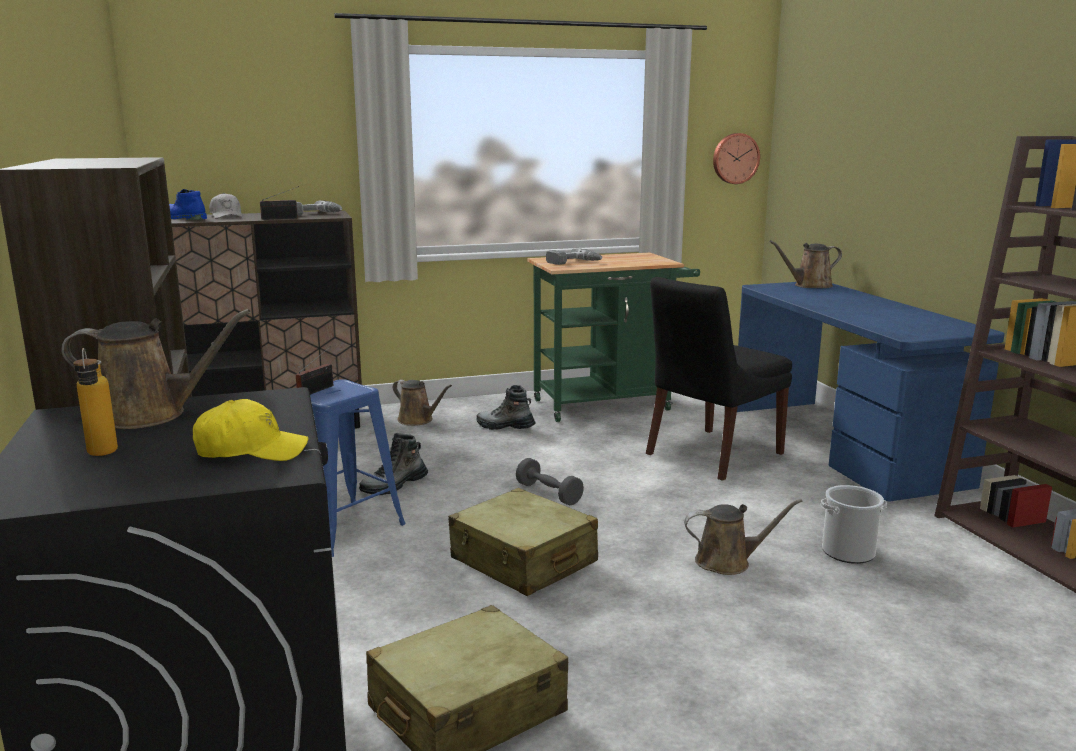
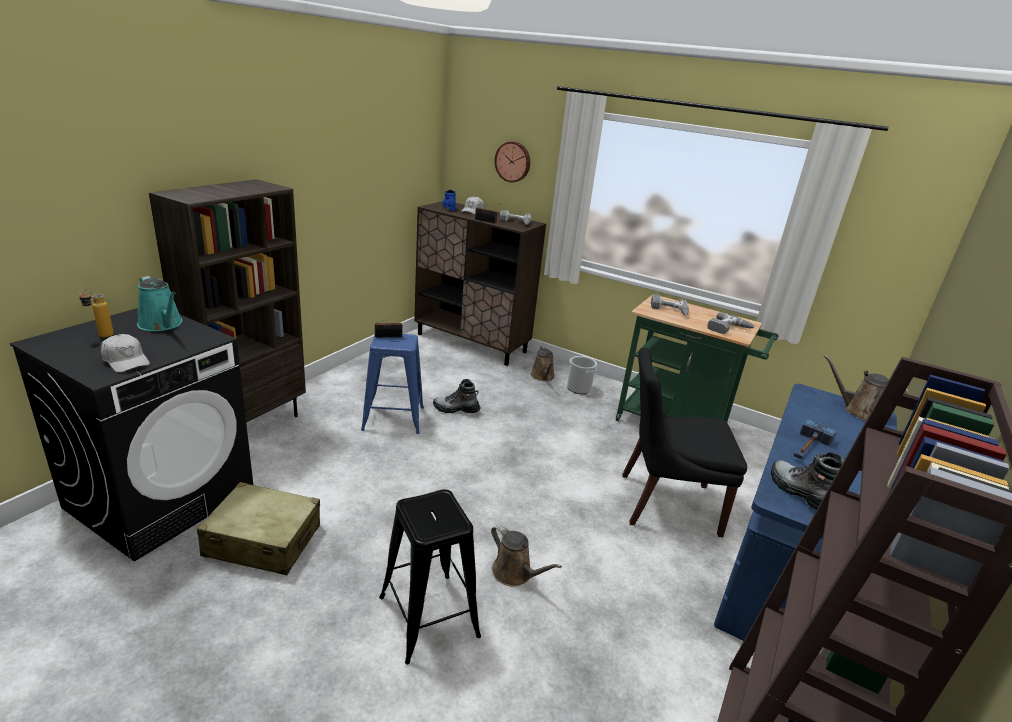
camera: 45 degrees right, 10 degrees up
(150, 415) = (162, 324): brown watering can -> turquoise watering can
(251, 450) = (126, 360): yellow cap -> white cap
(505, 427) = (579, 407): boot -> boot (800, 494)
(523, 561) = (423, 491): beige suitcase -> none
(549, 494) = (514, 462): grey dumbbell -> none
(646, 260) = (729, 329): none -> power drill
(735, 158) = (897, 263): wall clock -> wall clock (513, 161)
(743, 634) = (428, 616): none -> black stool
(843, 309) = (807, 447): none -> hammer
(848, 552) = (599, 630): bucket -> bucket (579, 388)

